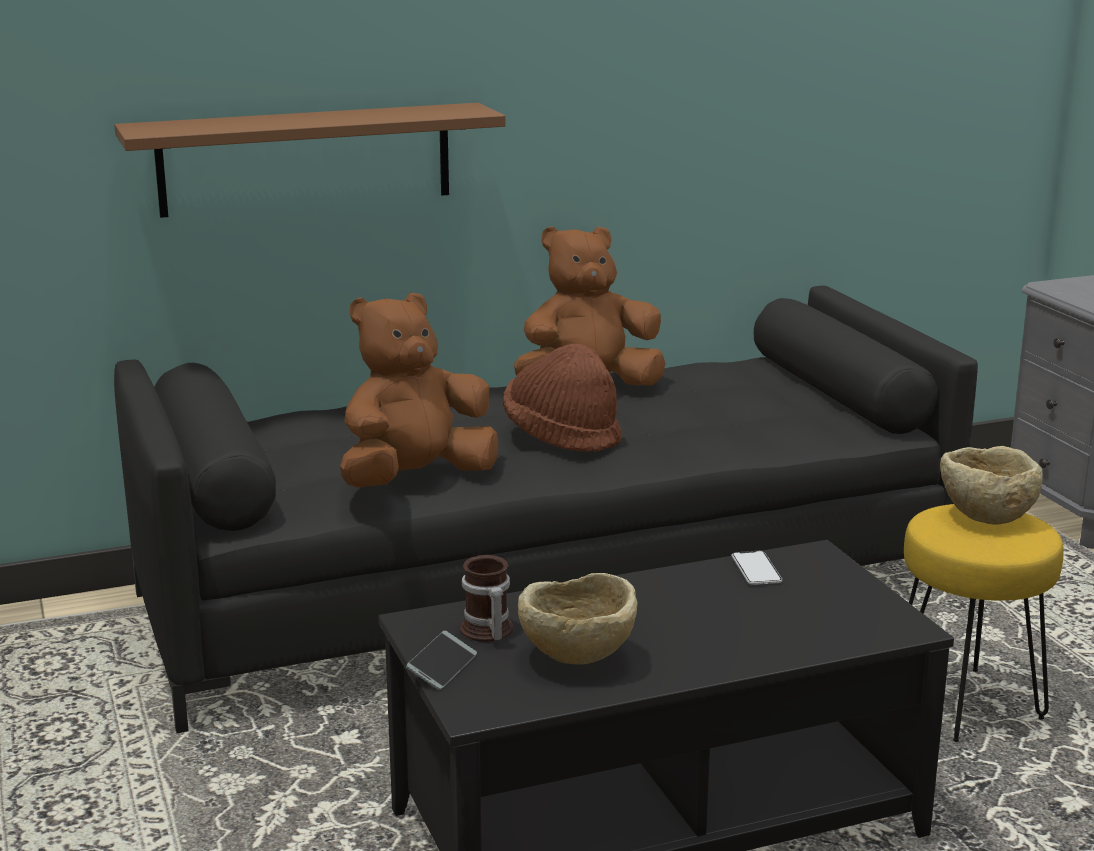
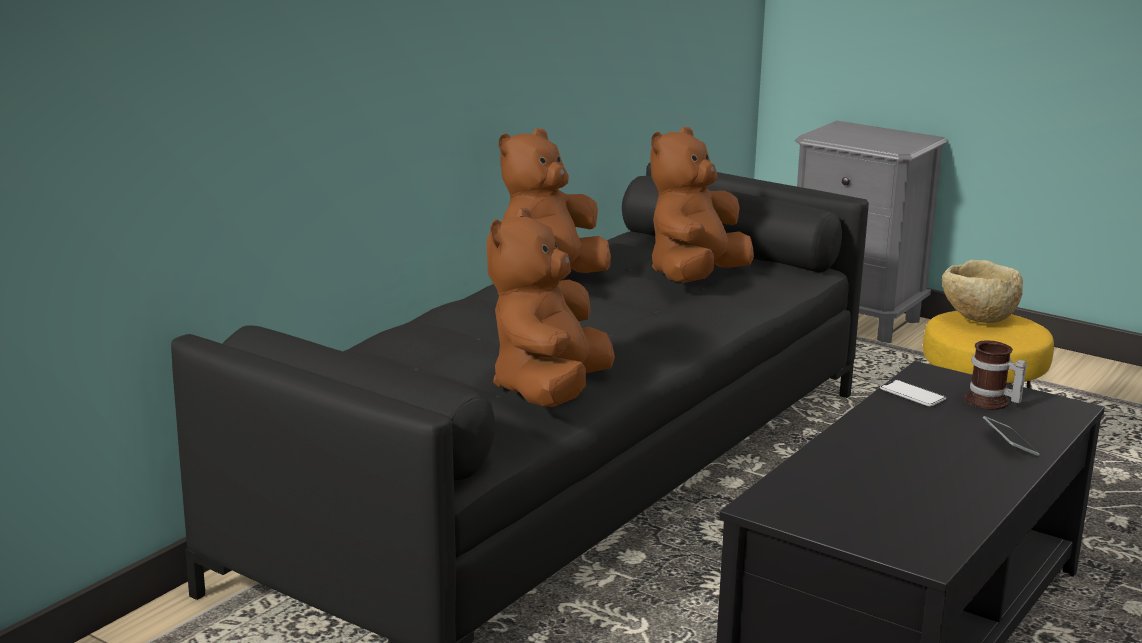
camera: 35 degrees left, 0 degrees up
(306, 159) = (310, 90): brown shelf -> none
(442, 668) = (846, 535): phone -> phone (1009, 443)
(485, 632) = (824, 497): mug -> mug (990, 402)
(562, 436) = (606, 326): brown hat -> none
(577, 660) = (924, 497): beige bowl -> none
(743, 412) = (695, 278): none -> brown plush toy

